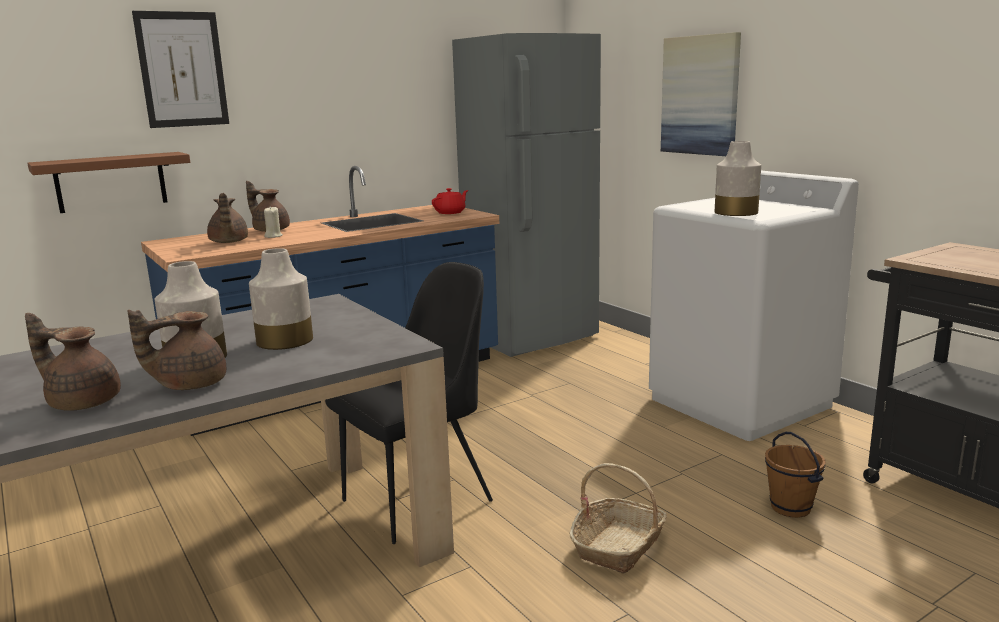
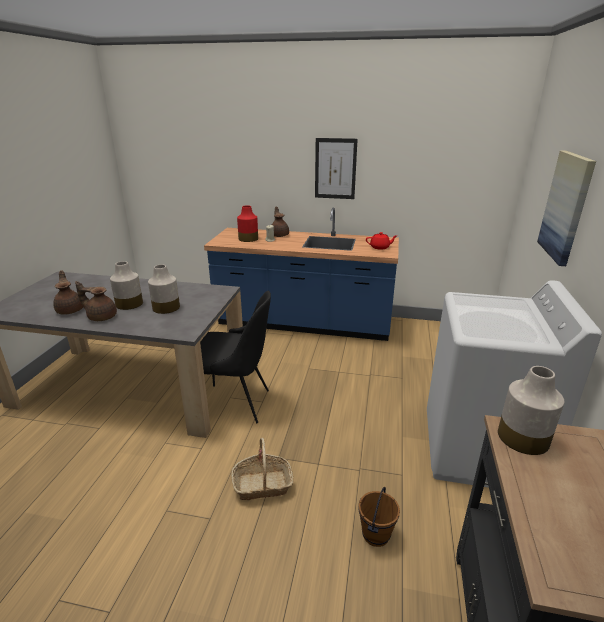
camera: 45 degrees right, 10 degrees up
(111, 182) = (218, 197): brown shelf -> none
(182, 69) = (254, 144): picture -> picture (335, 169)
(228, 242) = (248, 239): brown teapot -> red vase
(532, 337) = (434, 336): grey fridge -> none
(736, 212) = (476, 319): beige vase -> beige vase (523, 437)

